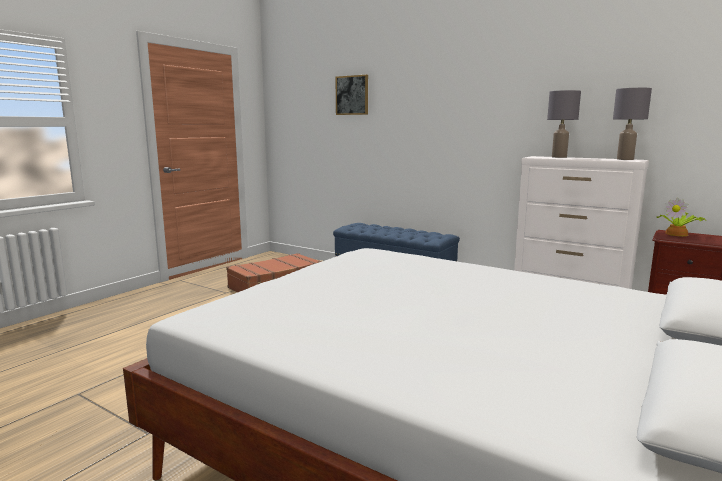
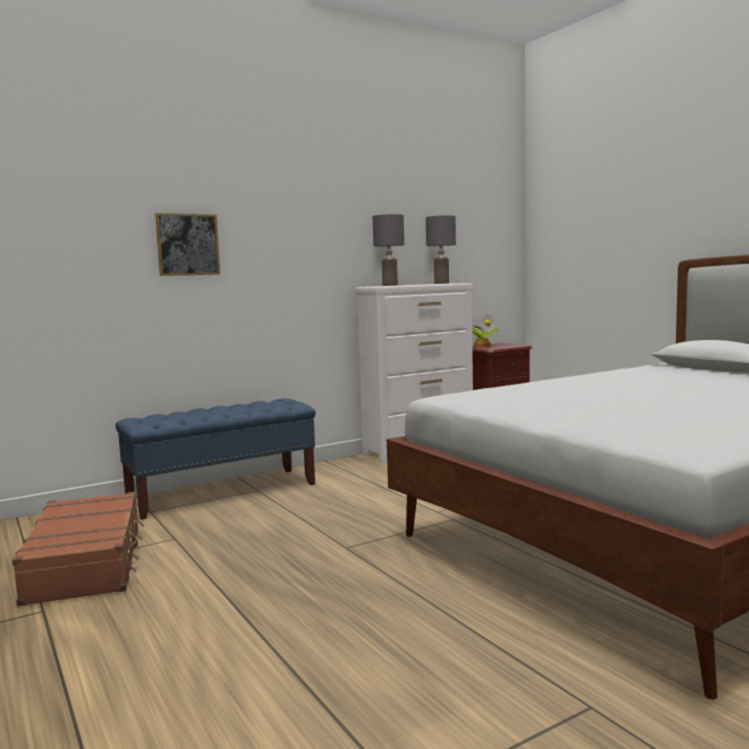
camera: 65 degrees left, 5 degrees down
(352, 95) = (74, 203): picture -> picture (187, 244)

